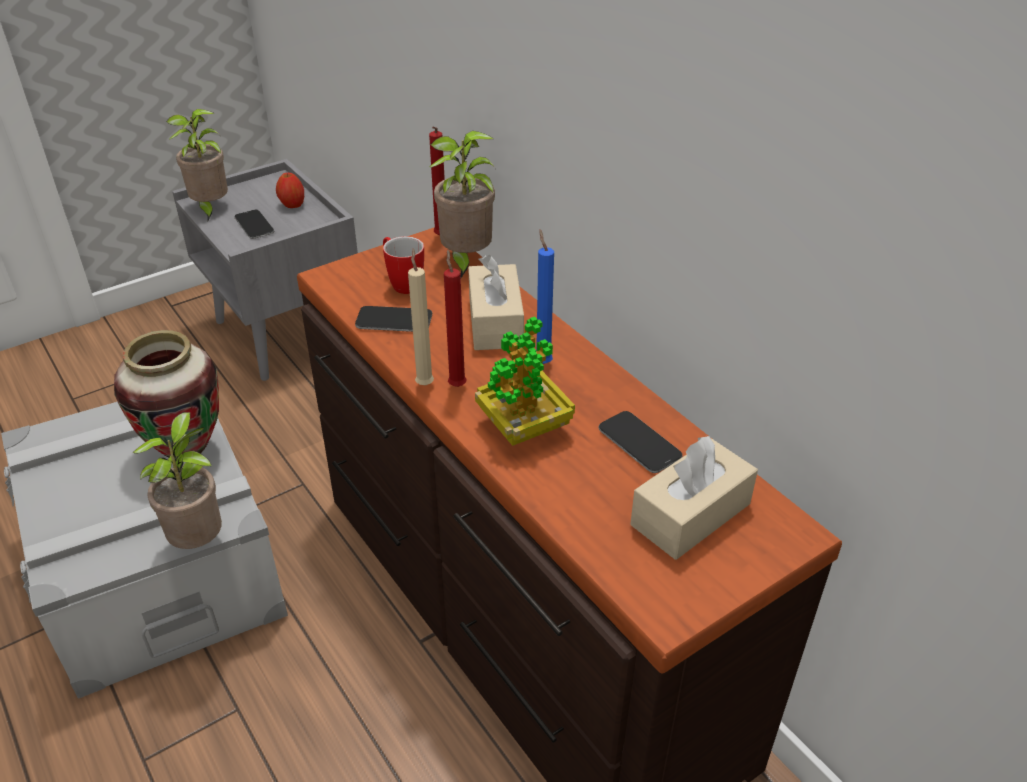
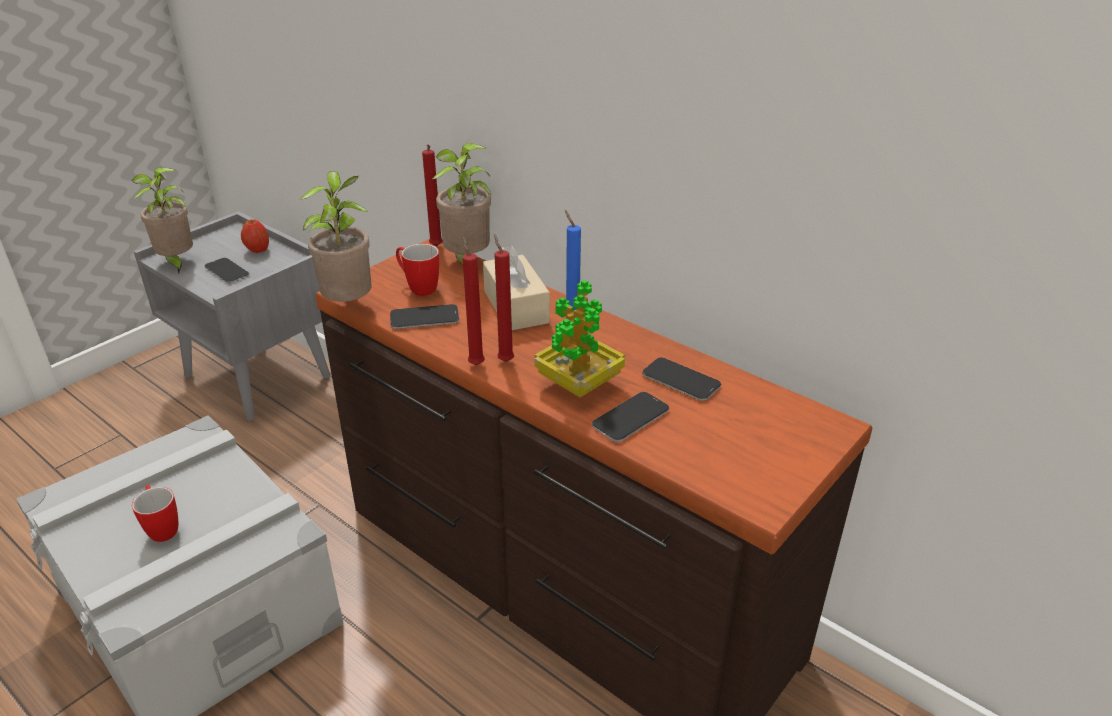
camera: 15 degrees left, 5 degrees down
(118, 489) = (162, 528): none -> mug
(187, 451) = (221, 482): vase -> none
(201, 541) = (264, 558): potted plant -> potted plant (349, 305)
(424, 383) = (475, 363): beige candle -> red candle
(563, 479) = (630, 418): none -> phone
(690, 514) = (747, 426): beige tissue box -> none

